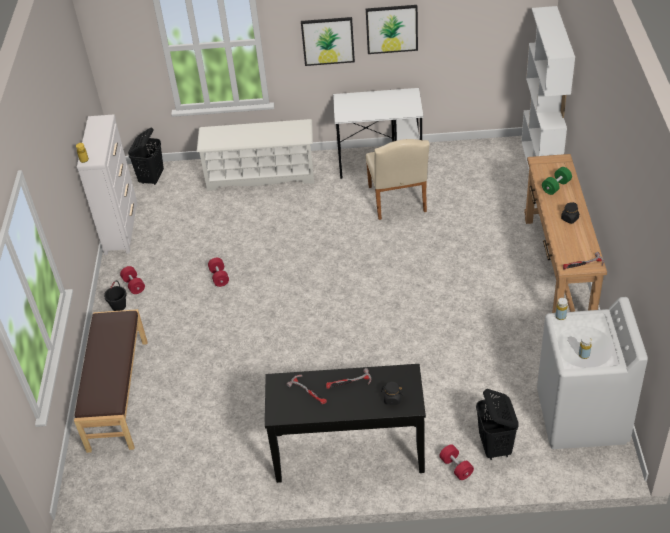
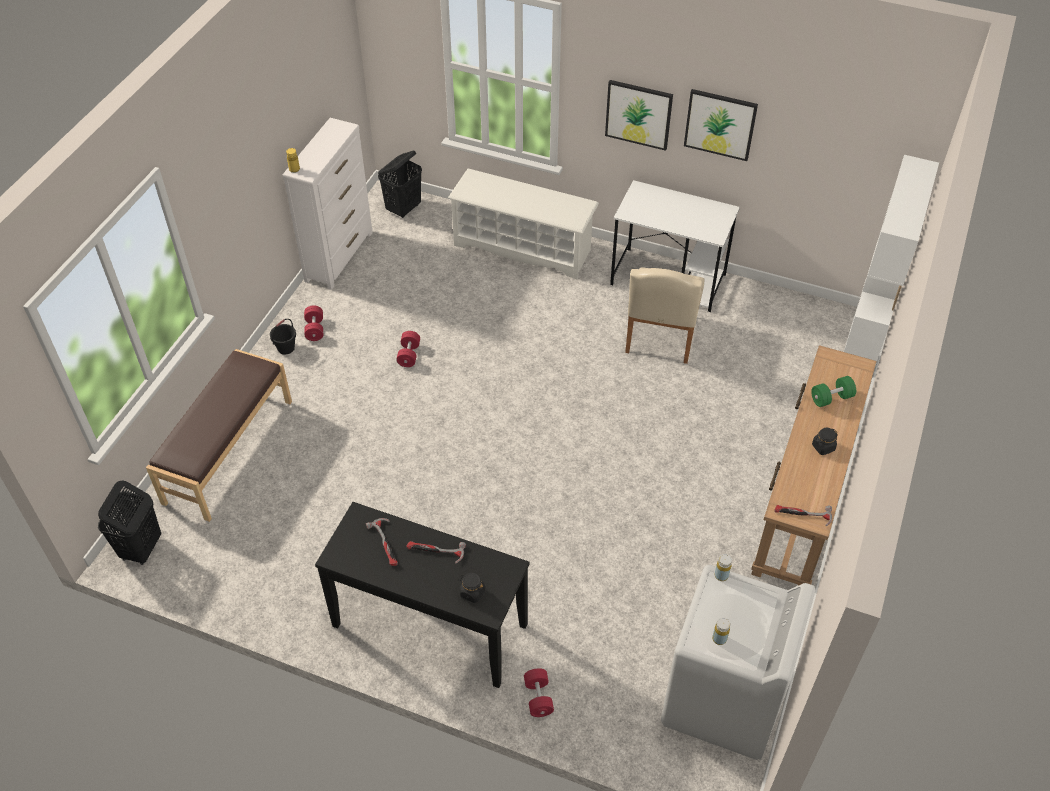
camera: 20 degrees right, 5 degrees up
(495, 447) = (597, 692): black laundry basket -> black laundry basket (141, 549)

